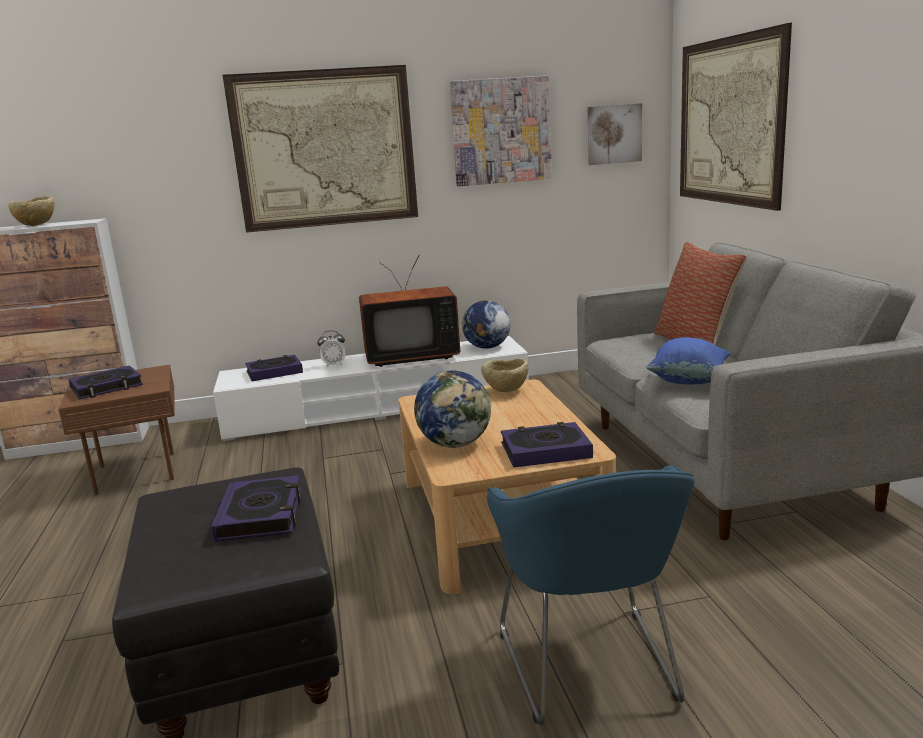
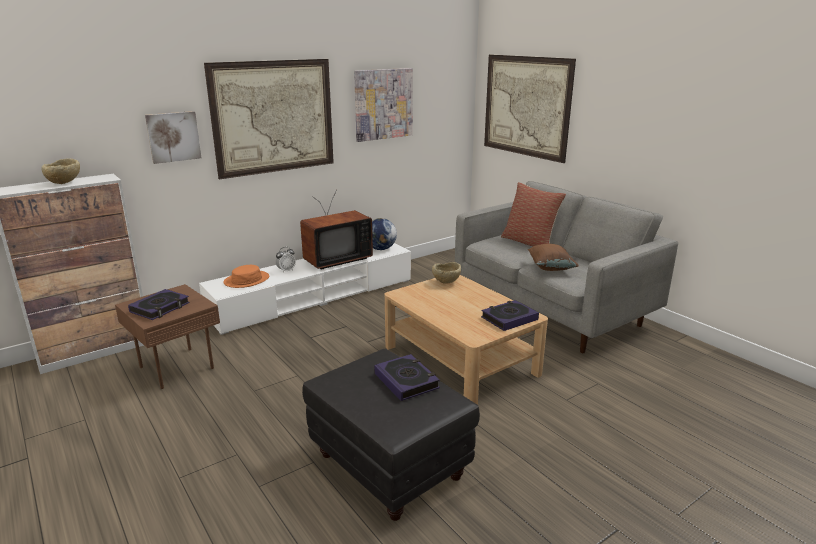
camera: 25 degrees left, 5 degrees up
(274, 372) = (246, 280): book -> orange hat
(455, 444) = (455, 320): globe -> none
(591, 671) = (575, 431): blue armchair -> none
(614, 134) = (445, 106): picture -> picture (173, 137)
(688, 381) = (550, 268): blue pillow -> brown pillow

